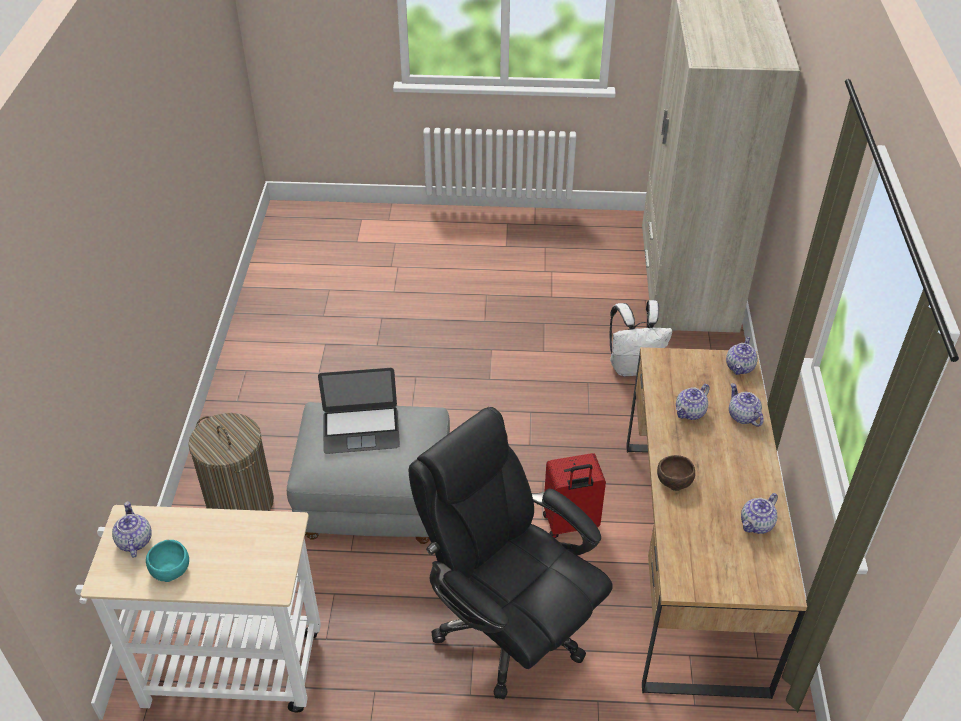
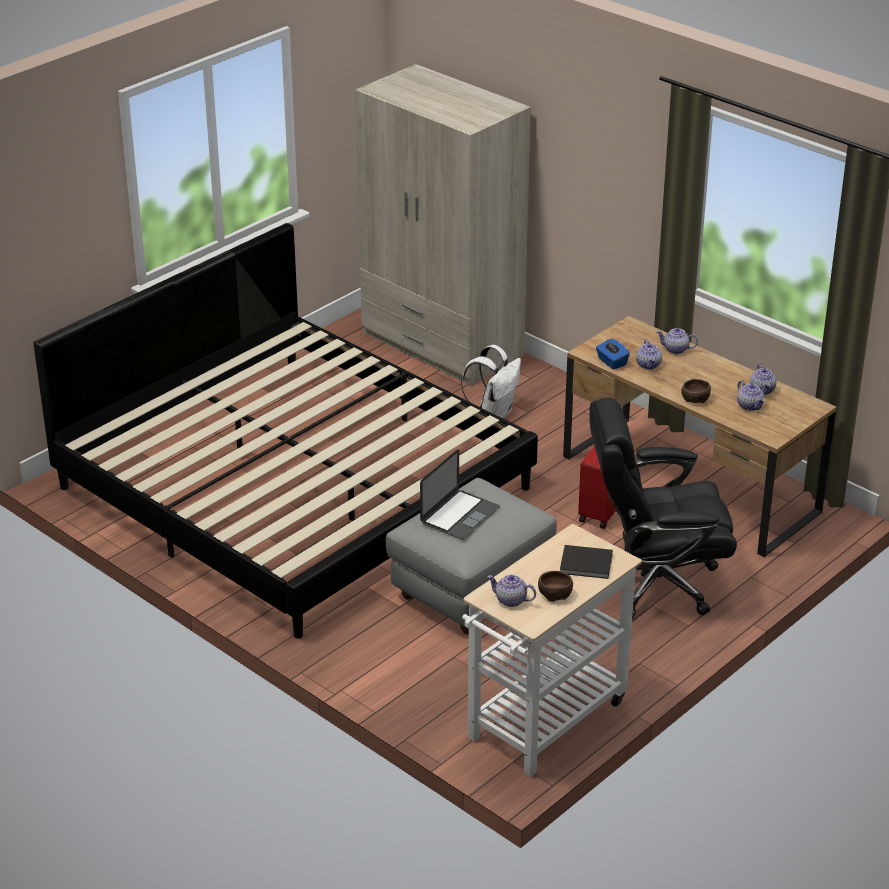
camera: 50 degrees left, 10 degrees down
(171, 567) = (554, 593): turquoise bowl -> brown bowl
(240, 503) = (389, 652): laundry basket -> none
(244, 564) = (588, 564): none -> black book
(402, 319) = (294, 487): none -> bed
(661, 385) = (611, 362): none -> blue tissue box
(740, 367) = (634, 328): teapot -> teapot (750, 406)

